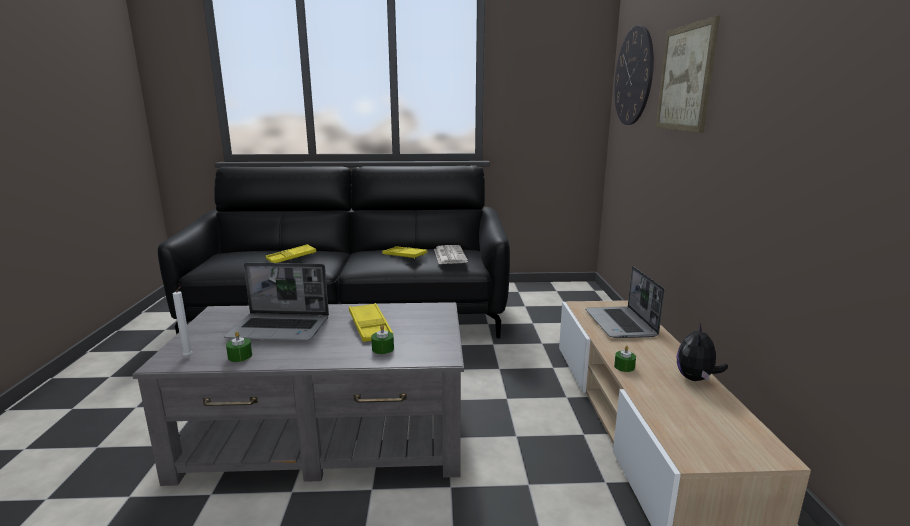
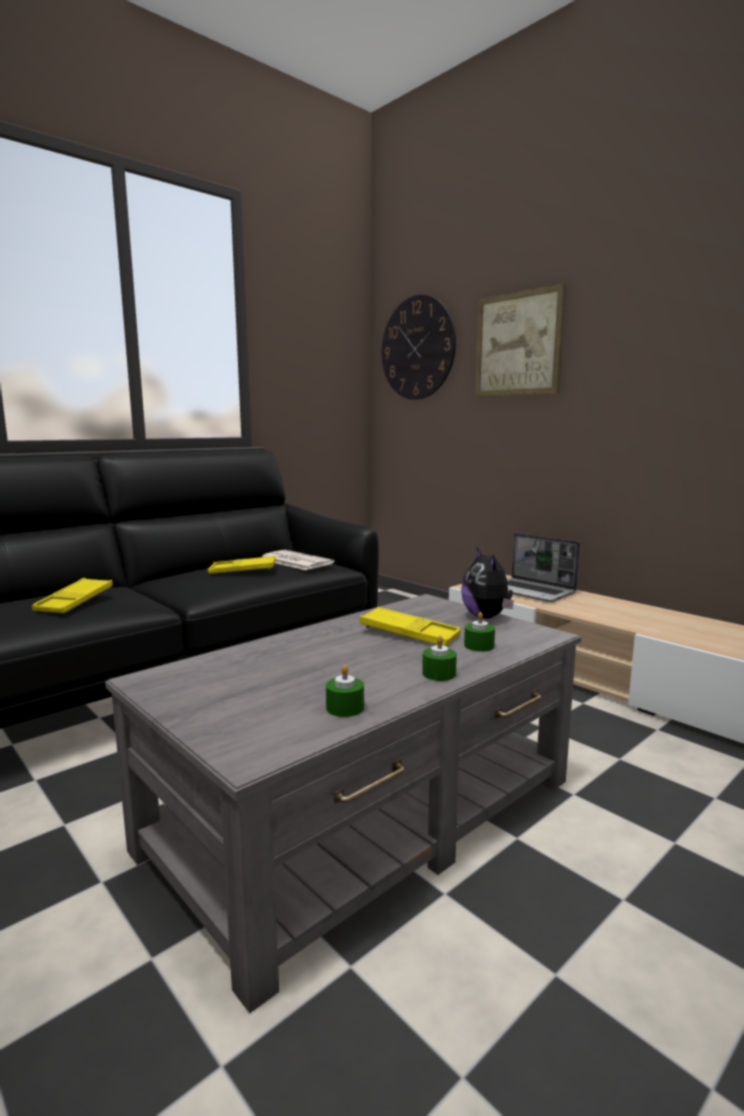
camera: 40 degrees left, 5 degrees down
(188, 357) = (273, 736): white candle -> none
(281, 328) = (309, 666): laptop -> none
(624, 367) = (603, 619): green candle -> green candle (439, 674)
(696, 379) = (657, 612): plush toy -> plush toy (487, 617)

